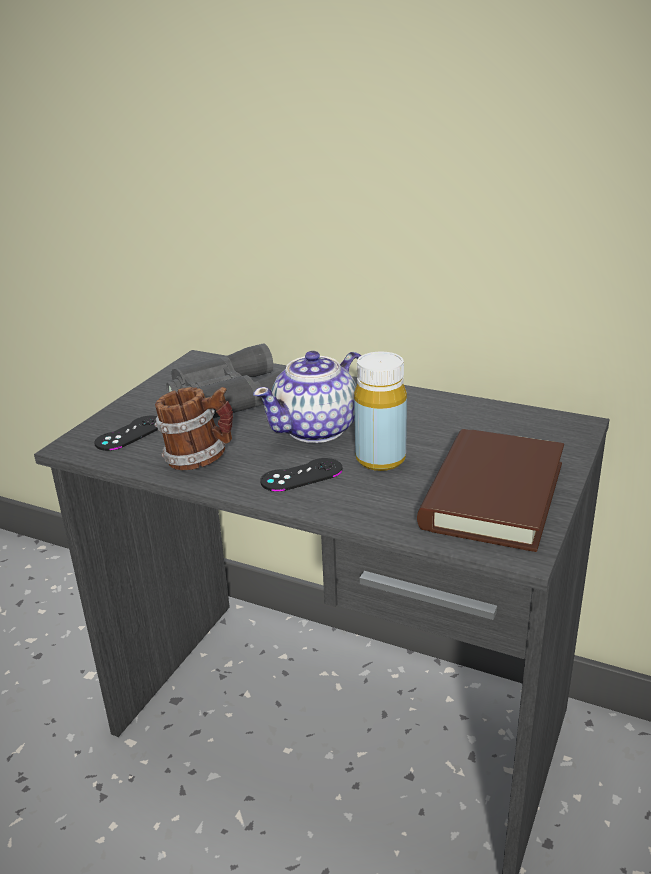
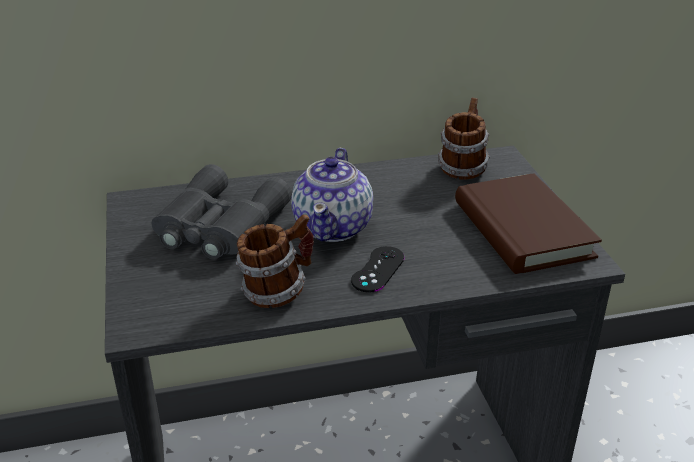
camera: 40 degrees left, 5 degrees up
(130, 433) = (175, 294): black game controller -> none
(380, 459) = (415, 233): yellow bottle -> none
(516, 421) = (462, 167): none -> mug

